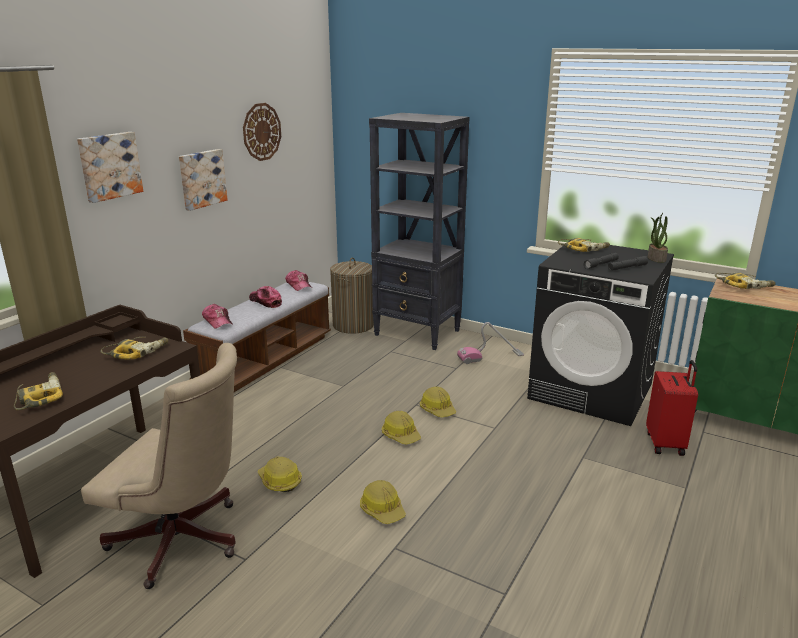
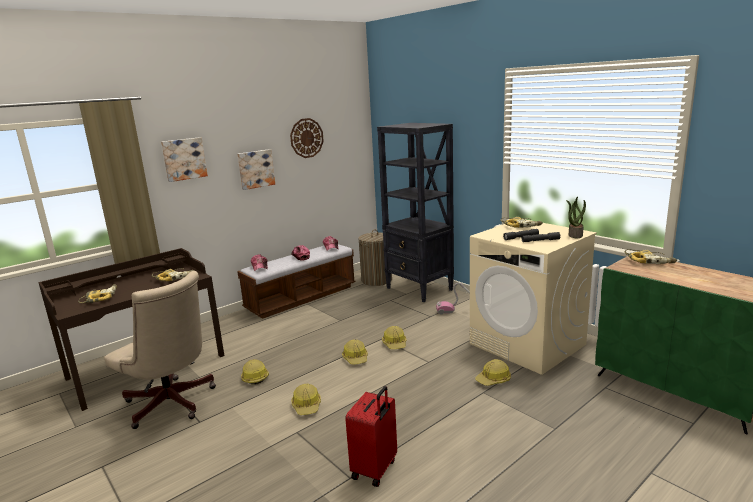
camera: 20 degrees right, 5 degrees down
(584, 439) = (493, 379): none -> hard hat
(591, 391) = (528, 344): black washing machine -> beige washing machine
(666, 443) = (563, 392): red suitcase -> red suitcase (375, 469)

